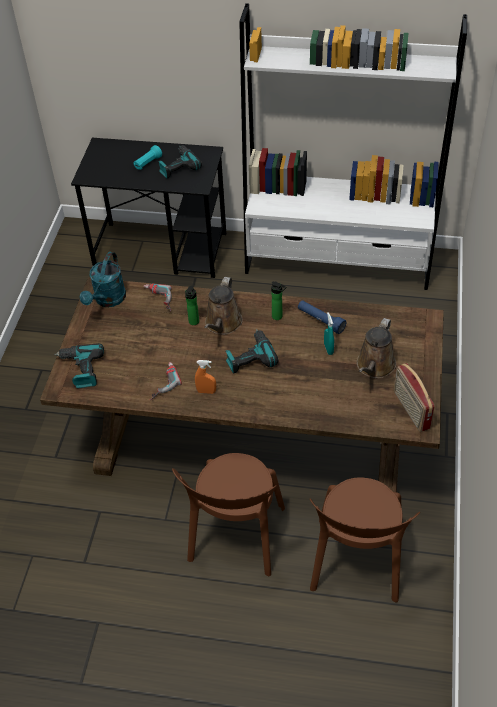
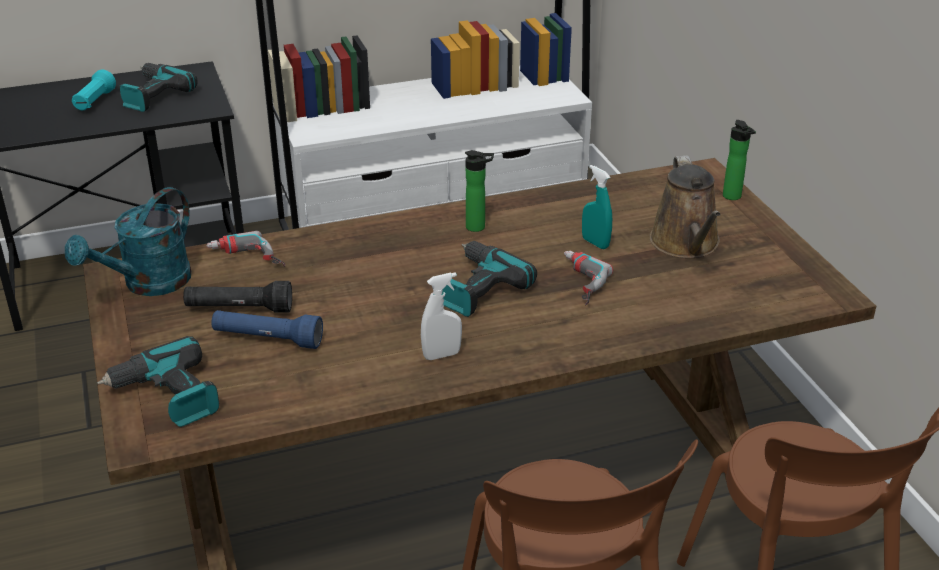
camera: 30 degrees left, 15 degrees down
(108, 300) = (148, 284): turquoise watering can -> turquoise watering can turned 45 degrees clockwise
(137, 330) = (239, 309): none -> black flashlight
(161, 382) = (347, 368): power drill -> power drill (576, 282)
(193, 323) = (338, 272): bottle -> bottle (733, 197)
(206, 391) = (441, 355): orange spray bottle -> white spray bottle
(222, 324) = (391, 260): brown watering can -> none
(320, 321) = (550, 214): blue flashlight -> blue flashlight (267, 339)
(410, 410) = (792, 278): radio -> none

